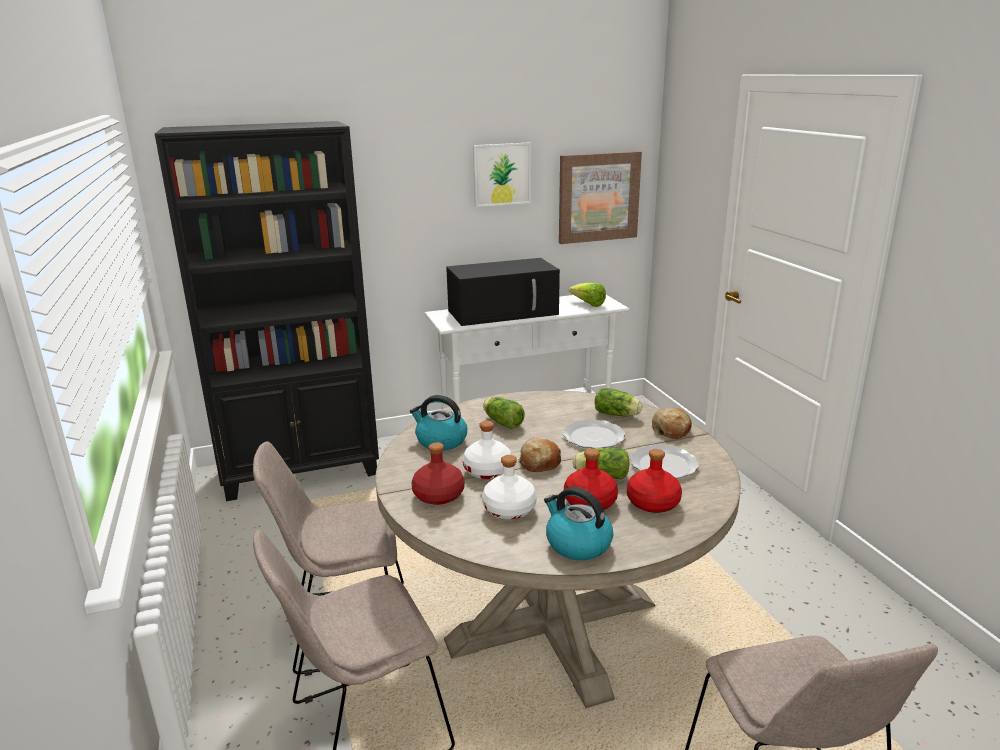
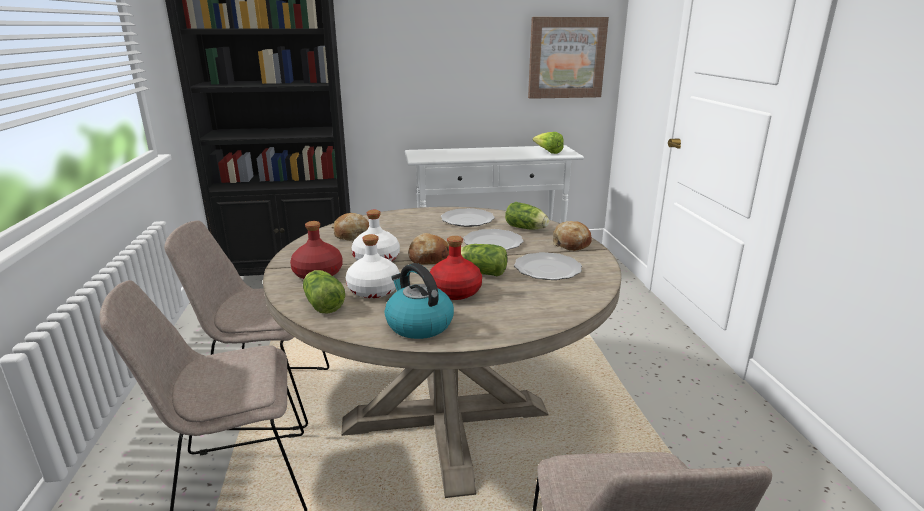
camera: 10 degrees right, 0 degrees up
(440, 441) = (351, 235): kettle -> bread
(502, 174) = (477, 31): picture -> none
(502, 422) = (416, 226): lettuce -> lettuce (322, 303)
(504, 312) = (471, 153): black microwave -> none
(551, 409) = (468, 220): none -> plate
(652, 503) = (516, 298): red bottle -> none

